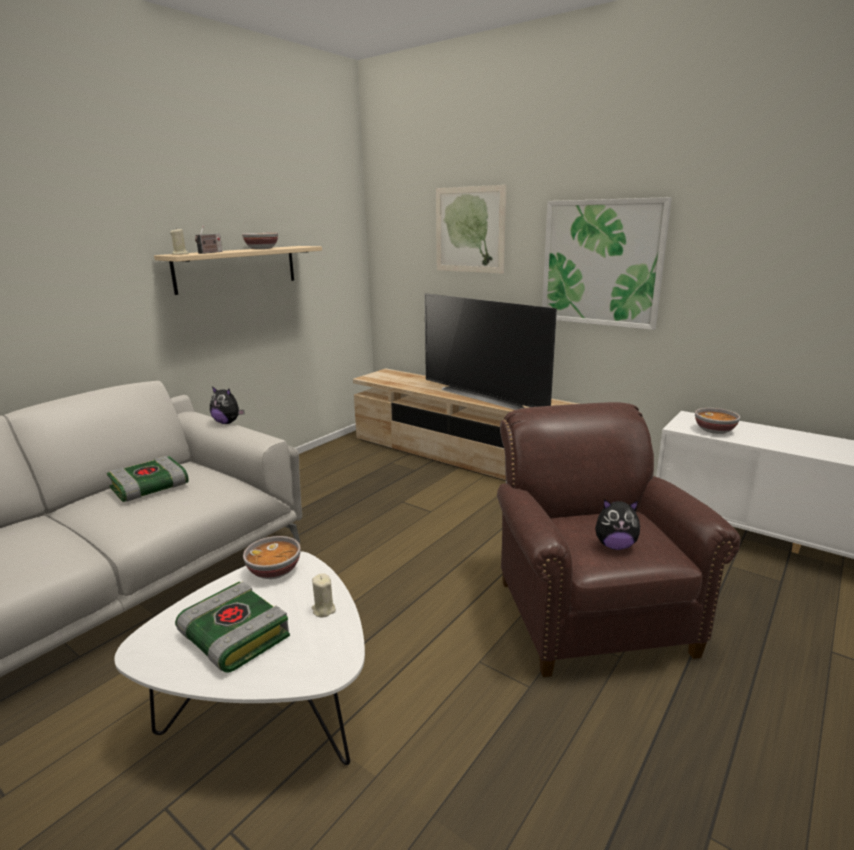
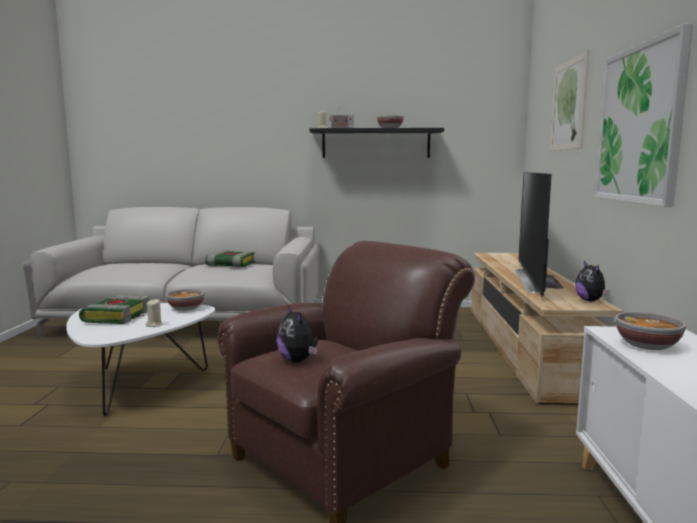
camera: 55 degrees right, 10 degrees down
(227, 422) = (299, 242): plush toy -> plush toy (590, 301)
(237, 268) = (376, 143): beige shelf -> black shelf

